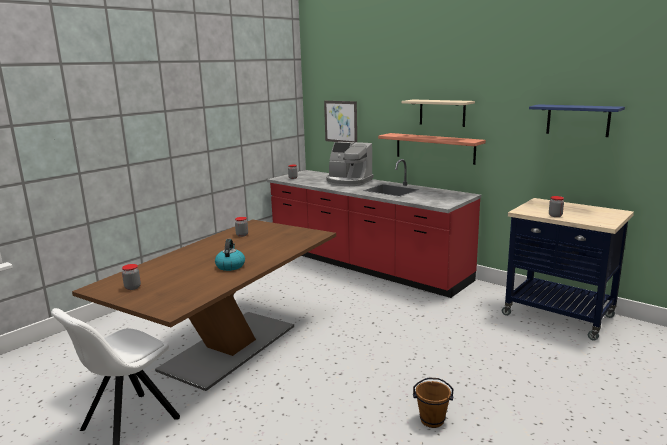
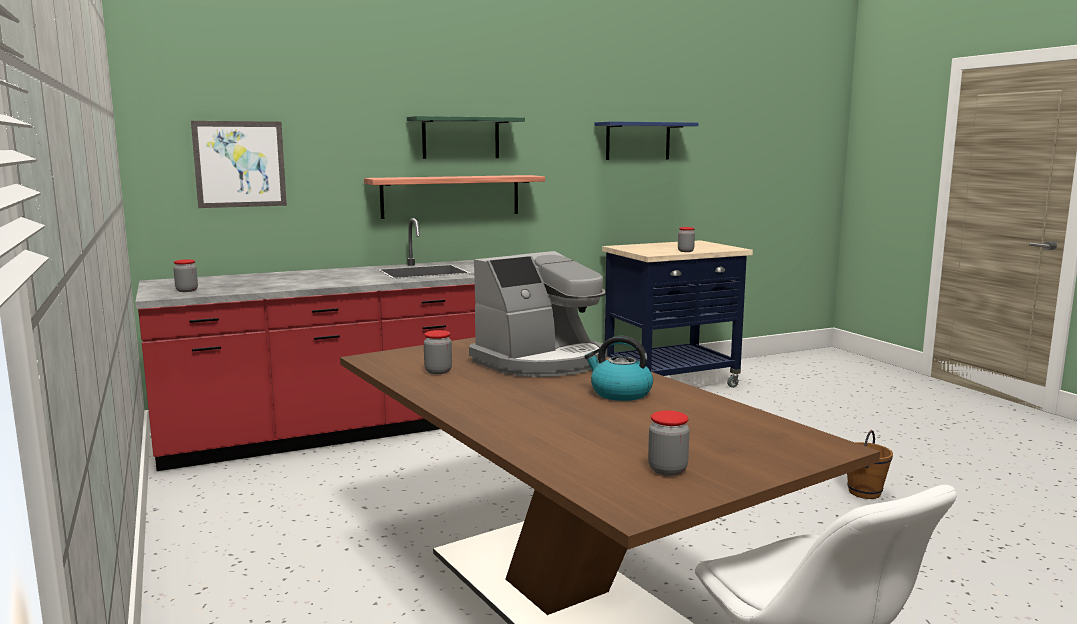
camera: 65 degrees left, 5 degrees down
(348, 181) = (315, 276): coffee machine -> coffee machine (542, 361)
(442, 112) = (461, 138): beige shelf -> green shelf

